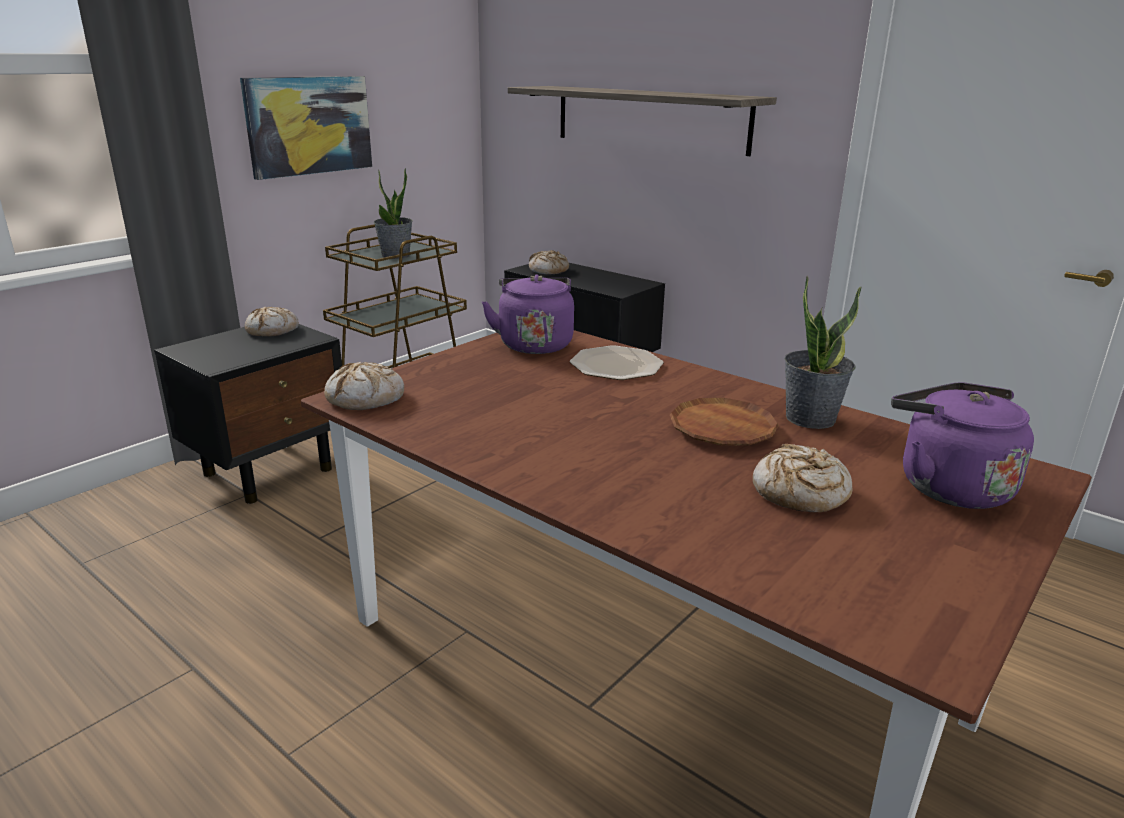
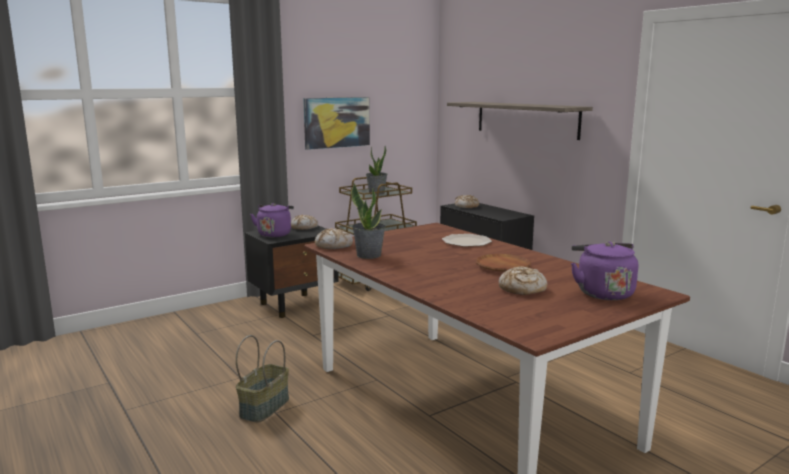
camera: 15 degrees right, 10 degrees down
(259, 743) = (264, 407): none -> basket
(534, 344) = (429, 231): purple kettle -> purple kettle (274, 234)
(810, 418) = (554, 266): potted plant -> potted plant (369, 255)

